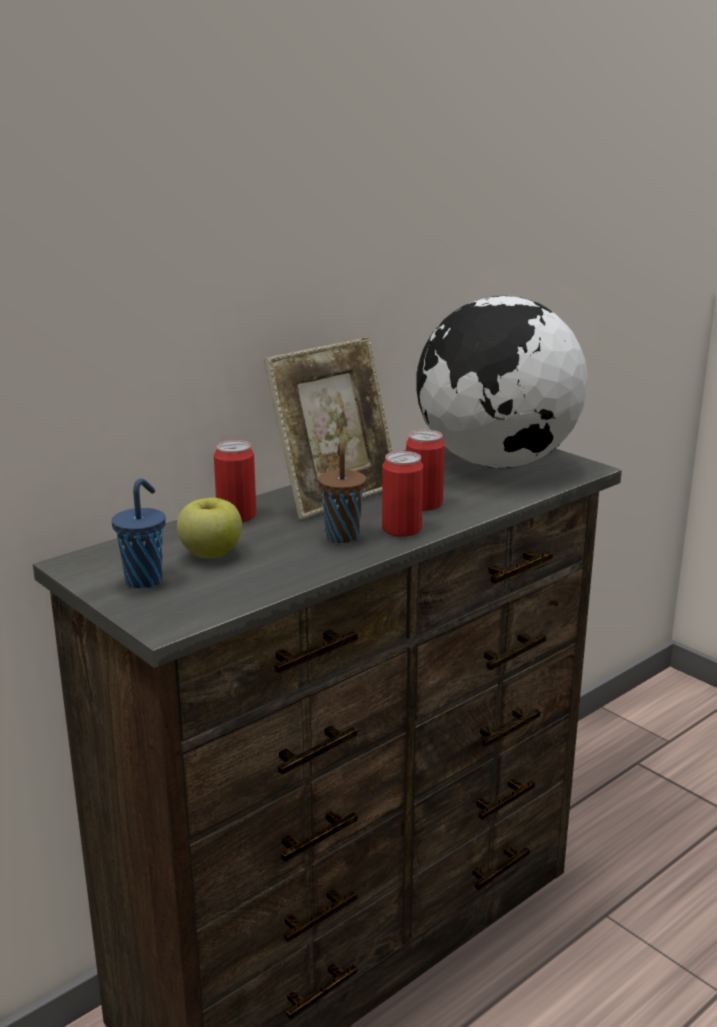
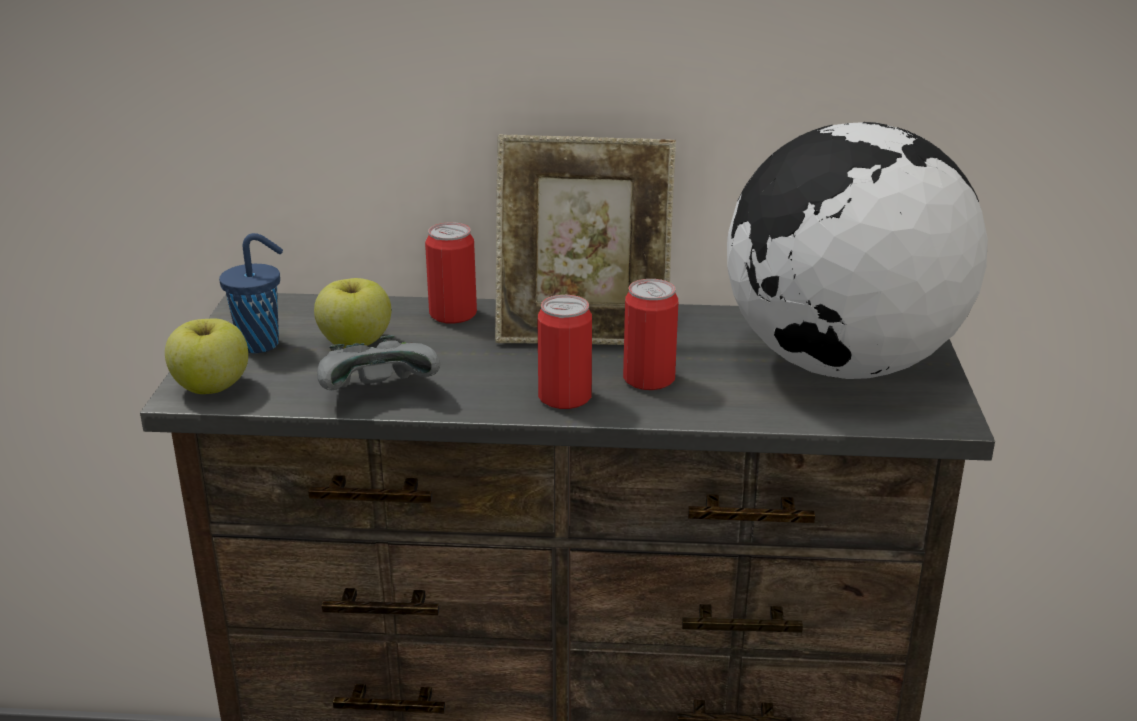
camera: 45 degrees right, 5 degrees up
(172, 615) = (212, 387): none -> apple
(291, 571) = (378, 392): none -> grey game controller
(342, 536) = (496, 377): brown cup -> none

